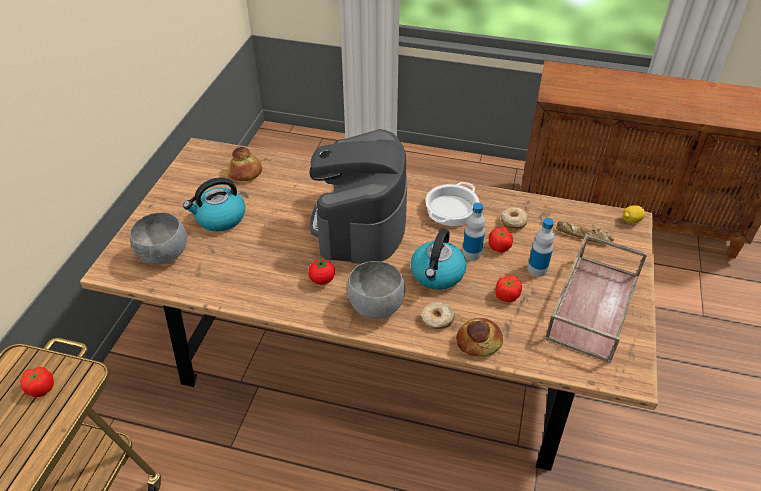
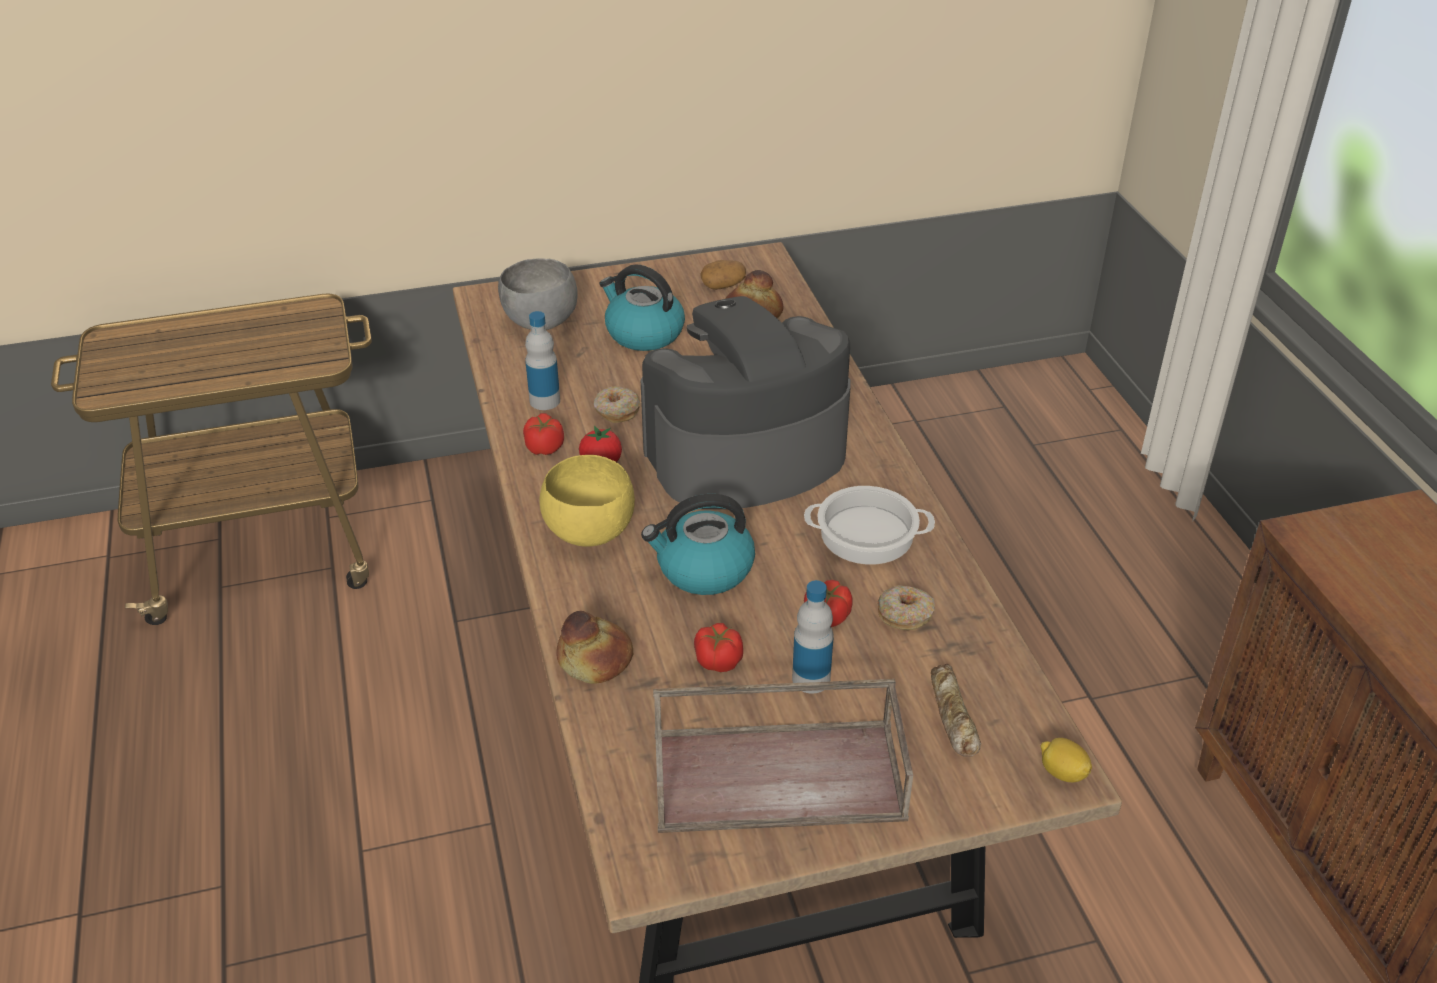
camera: 60 degrees right, 5 degrees down
(41, 388) = (292, 342): tomato -> tomato (544, 447)
(207, 172) = (723, 285): none -> potato
(375, 306) = (589, 531): grey bowl -> yellow bowl
(437, 319) = (608, 601): donut -> donut (616, 411)
(471, 253) = (782, 591): bottle -> bottle (544, 401)

